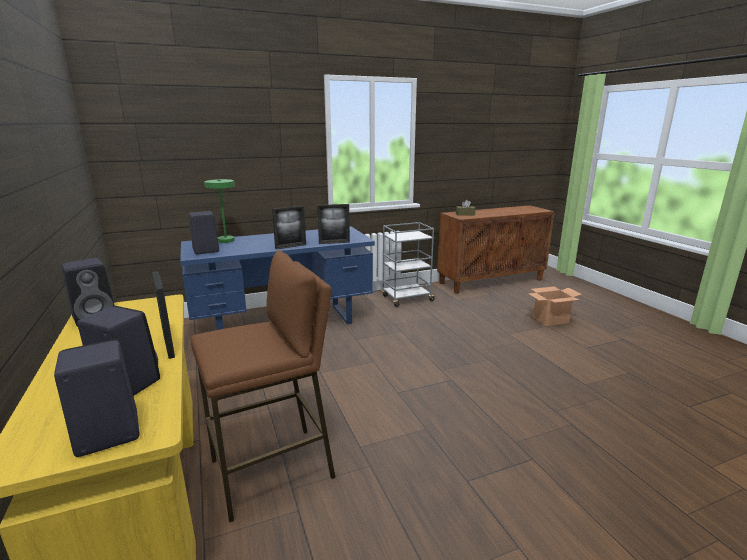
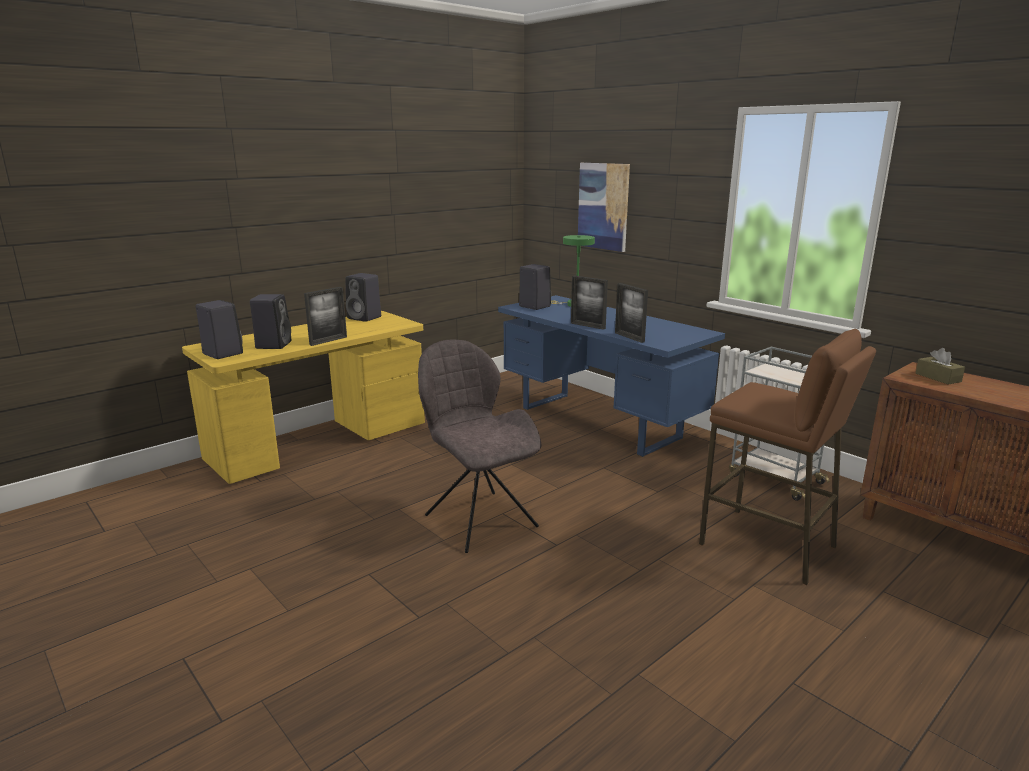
camera: 70 degrees right, 0 degrees up
(208, 154) = (603, 206): none -> picture
(273, 470) = (355, 478): brown stool -> brown stool (768, 545)
(401, 405) = (478, 519): none -> grey chair
(550, 320) = (880, 635): cardboard box -> none

